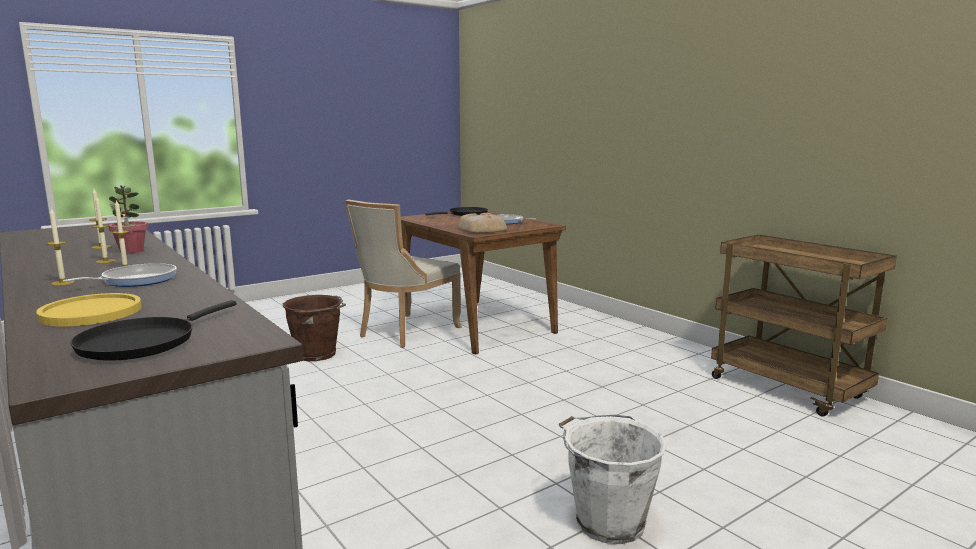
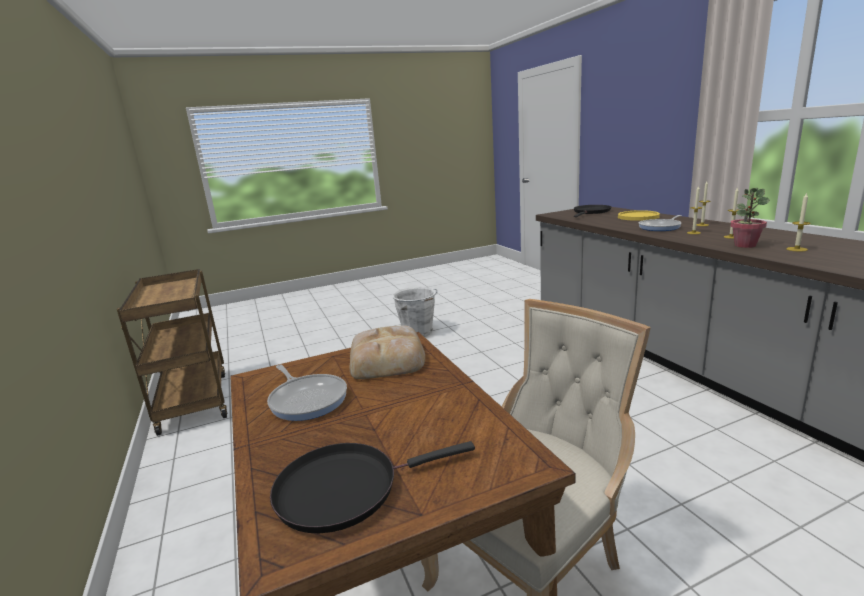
camera: 165 degrees left, 5 degrees up
(317, 354) = (659, 505): brown bucket -> none

